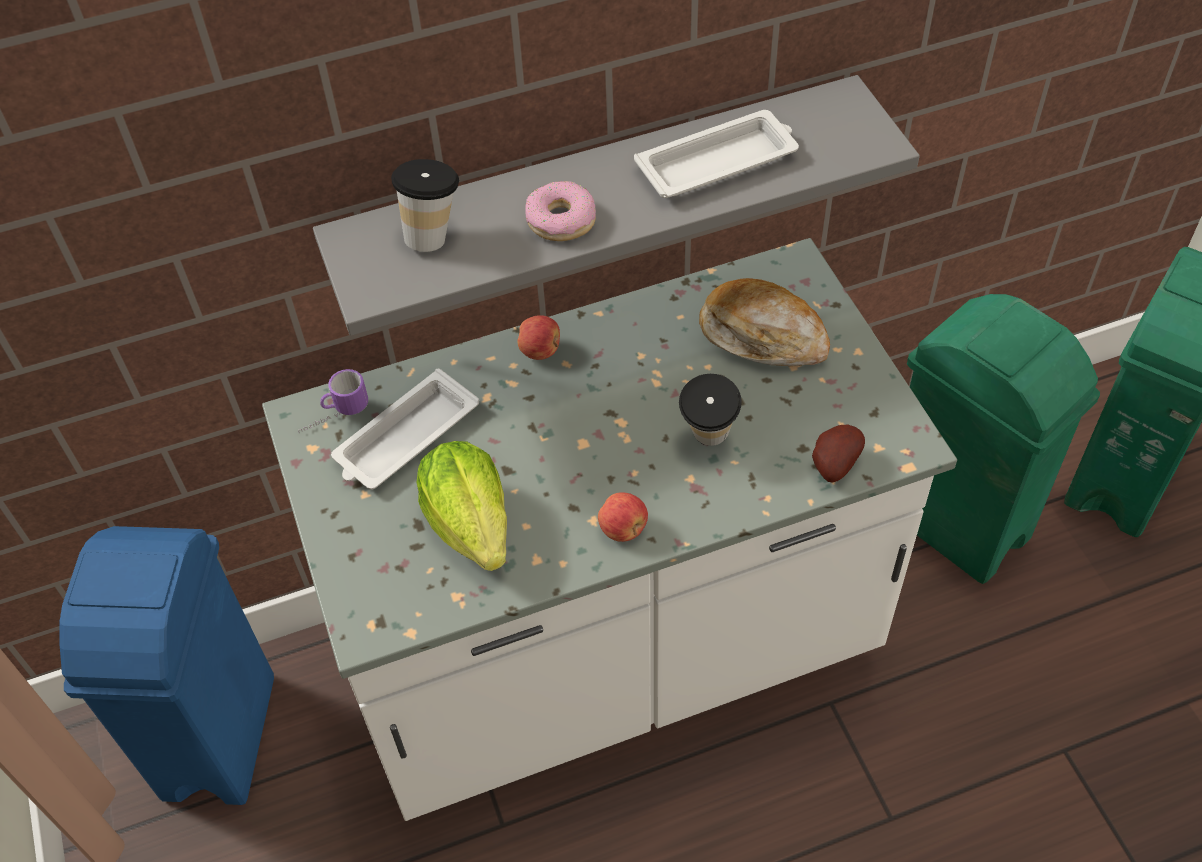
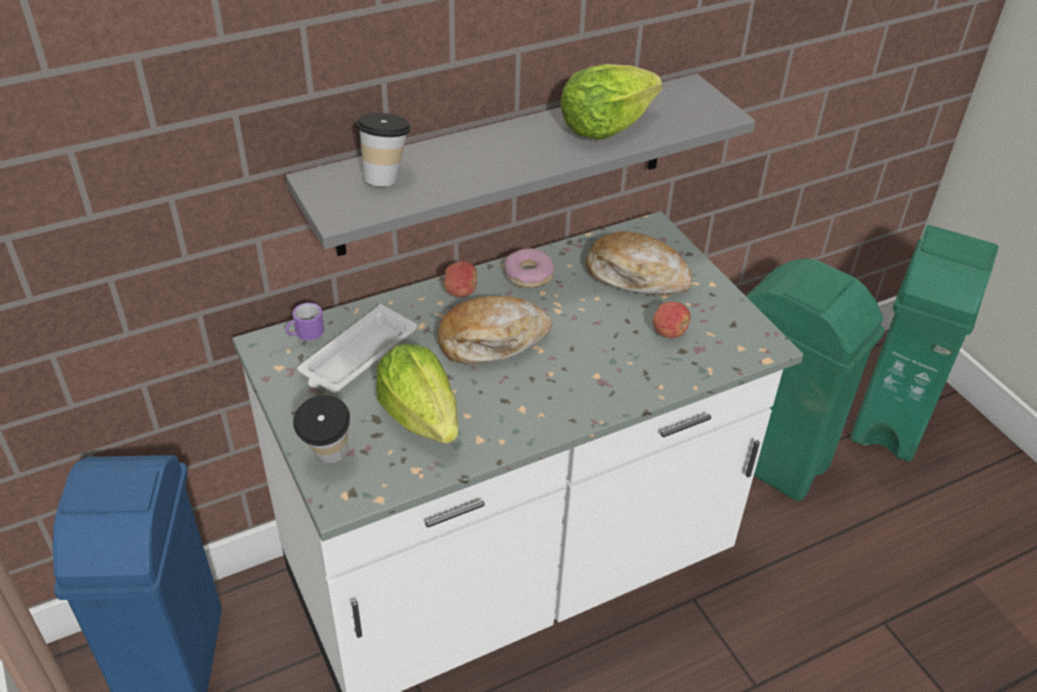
camera: 10 degrees left, 10 degrees down
(561, 220) = (488, 165): donut -> donut (529, 274)
(569, 422) = (492, 340): none -> bread
(623, 529) = (548, 414): apple -> apple (669, 332)
(708, 441) = (606, 349): cup -> cup (328, 460)
(719, 162) = (604, 127): white tray -> lettuce
(832, 464) = (708, 361): potato -> none

